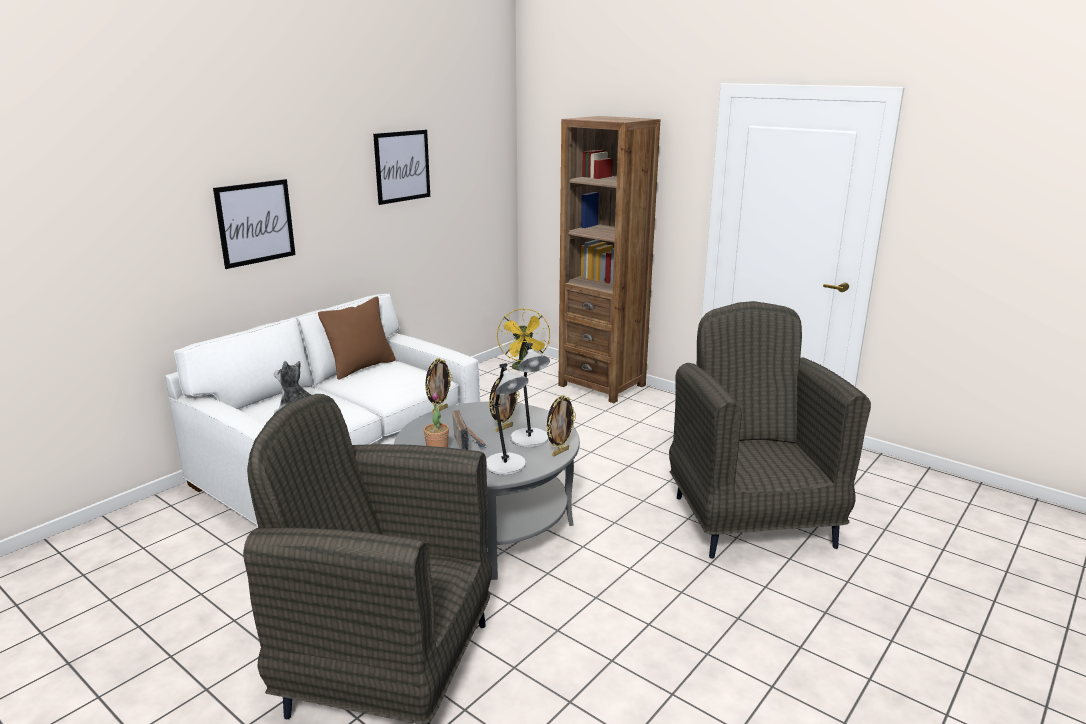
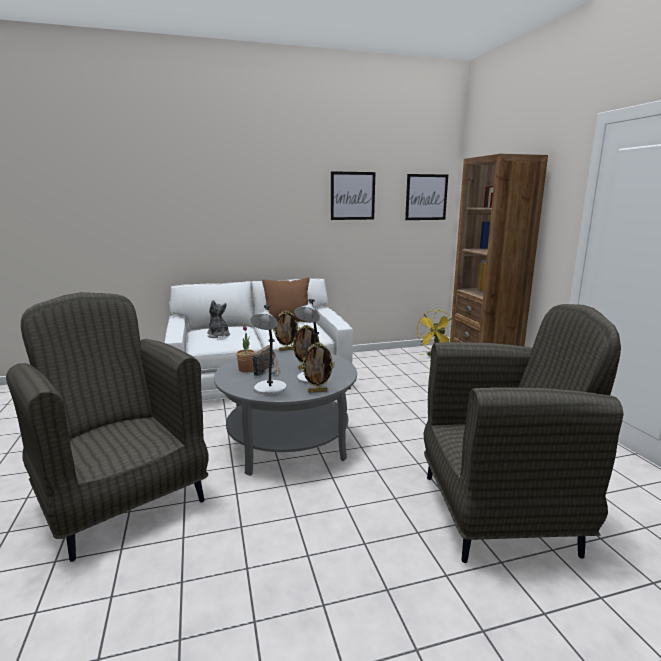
camera: 35 degrees right, 5 degrees down
(255, 223) = (238, 219): picture -> picture (426, 197)
(751, 520) = (499, 513): grey armchair -> grey armchair turned 60 degrees clockwise

